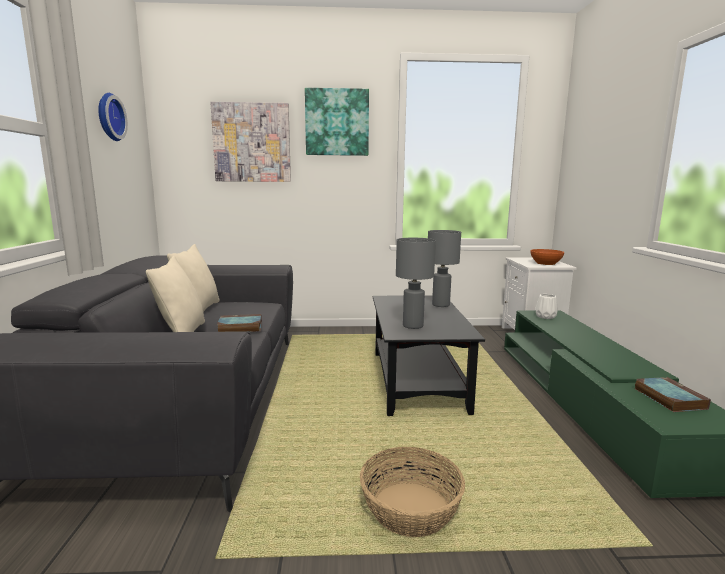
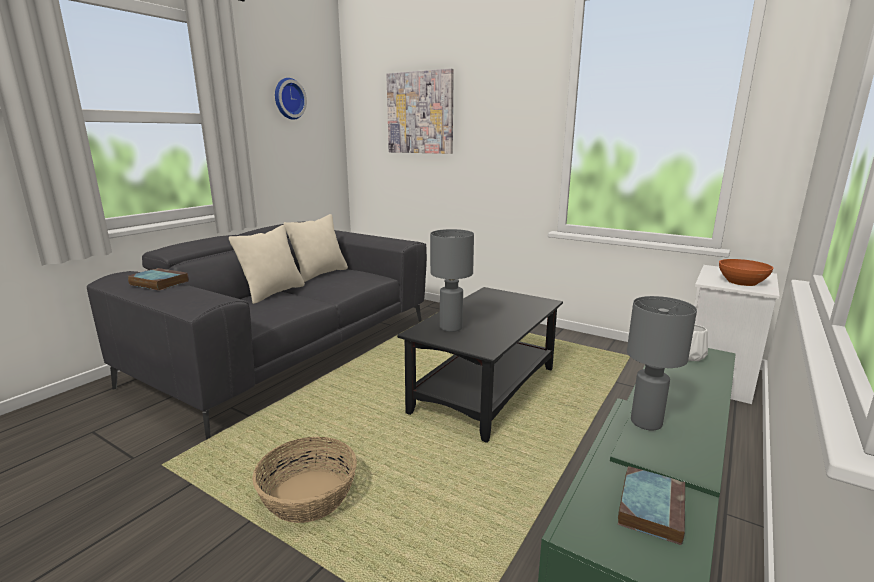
camera: 35 degrees right, 5 degrees up
(239, 327) = (316, 295): book -> book (158, 283)
(337, 122) = (500, 86): picture -> none
(440, 305) = (530, 311): grey table lamp -> grey table lamp (645, 422)

